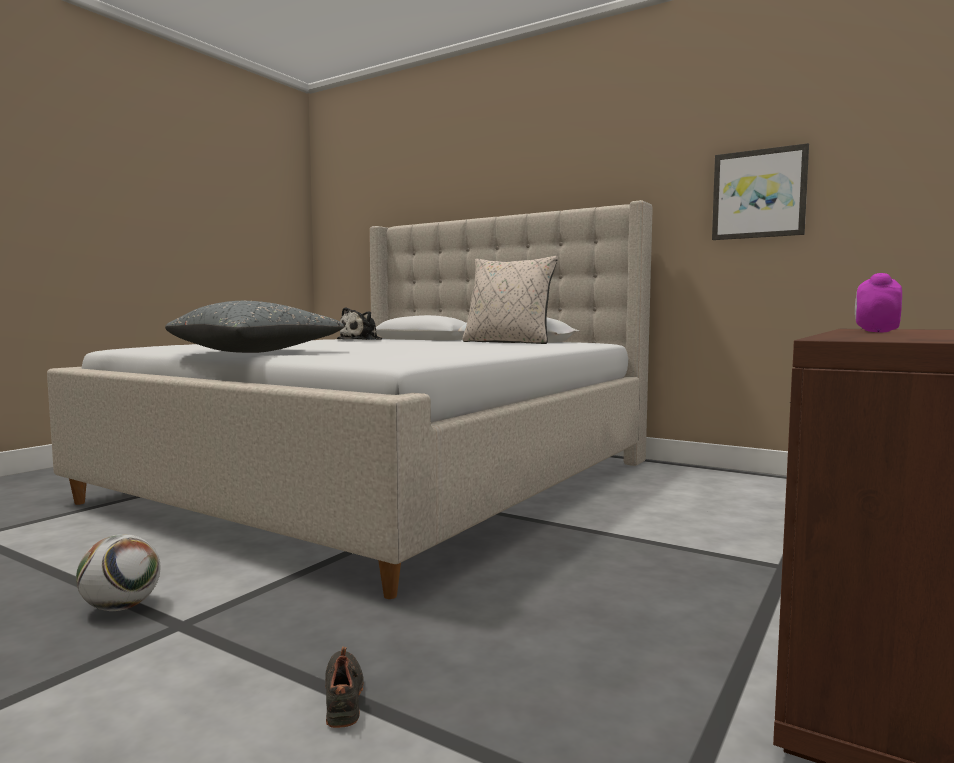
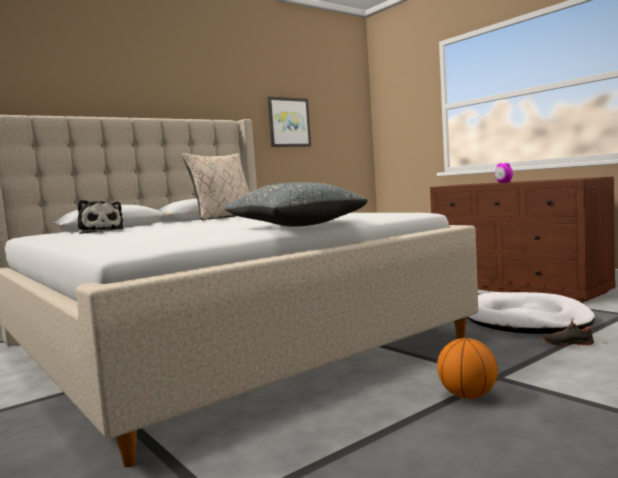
camera: 70 degrees left, 0 degrees up
(121, 607) = (467, 396): football -> basketball
(536, 655) = (525, 319): none -> white dog bed

